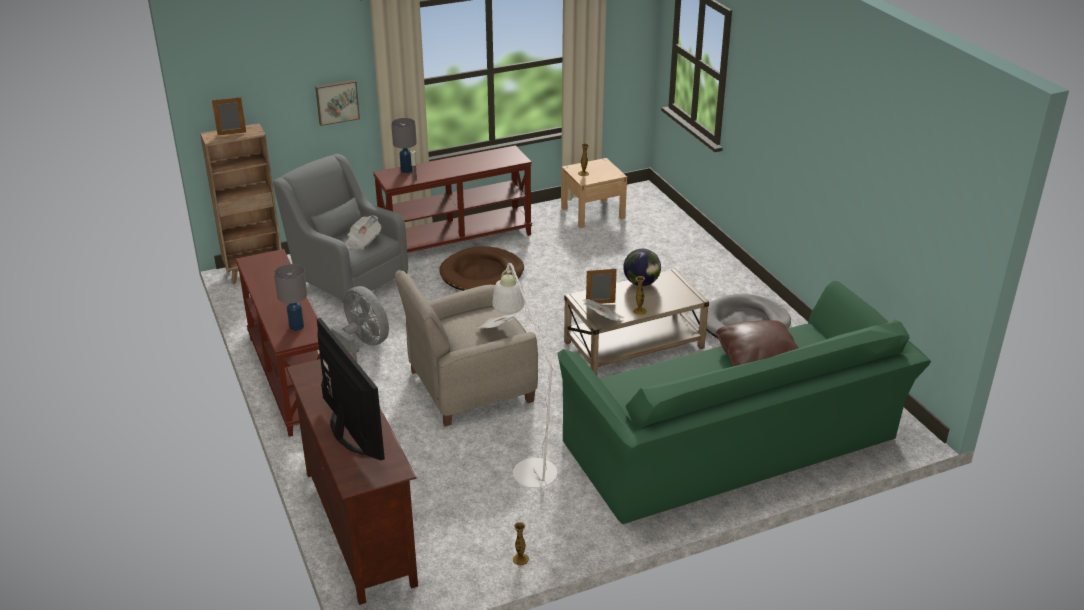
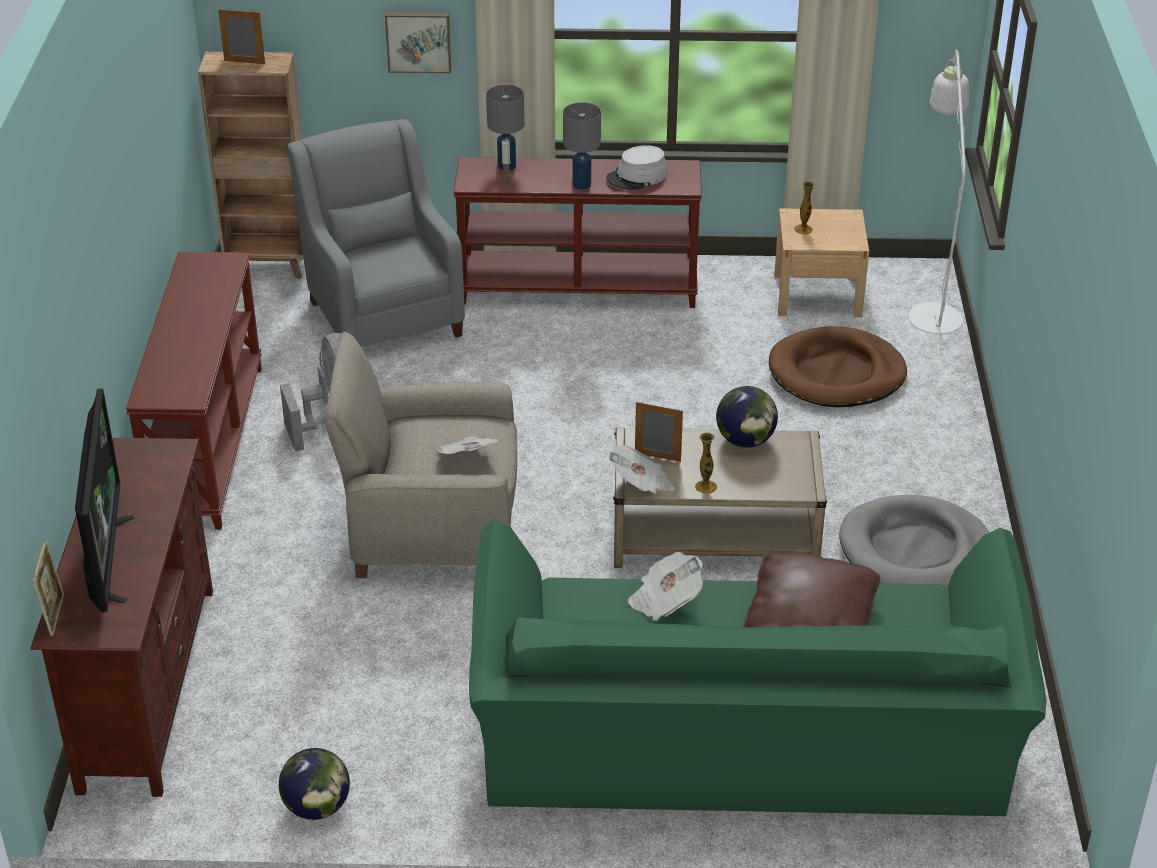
camera: 25 degrees right, 5 degrees up
(296, 327) = (178, 378): grey table lamp -> grey table lamp (581, 185)
(342, 474) = (54, 614): none -> picture frame
(362, 242) = (393, 264): newspaper -> newspaper (665, 600)
(482, 274) = (576, 353): brown dog bed -> brown dog bed (836, 373)
(488, 160) = (637, 177): none -> grey hat
(520, 559) = (317, 807): vase -> globe
(530, 465) = (428, 674): white floor lamp -> white floor lamp (933, 309)

